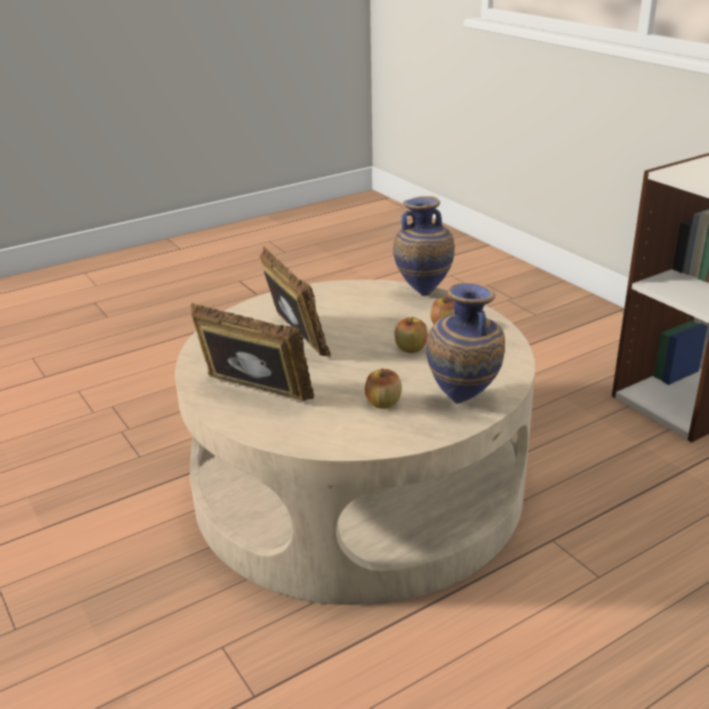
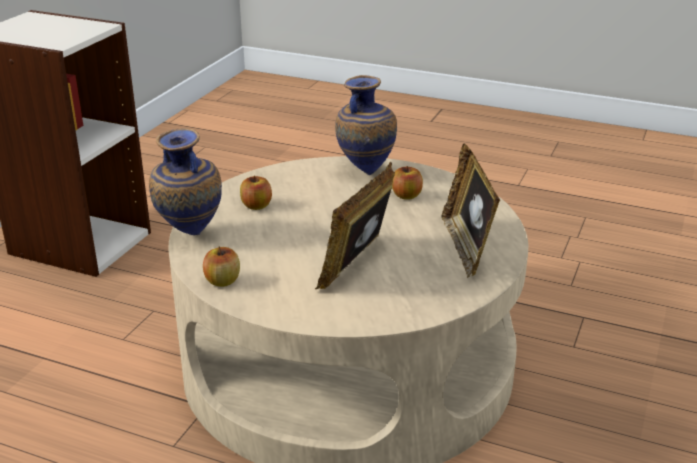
camera: 125 degrees left, 0 degrees up
(410, 348) = (312, 209): apple -> apple (222, 281)

